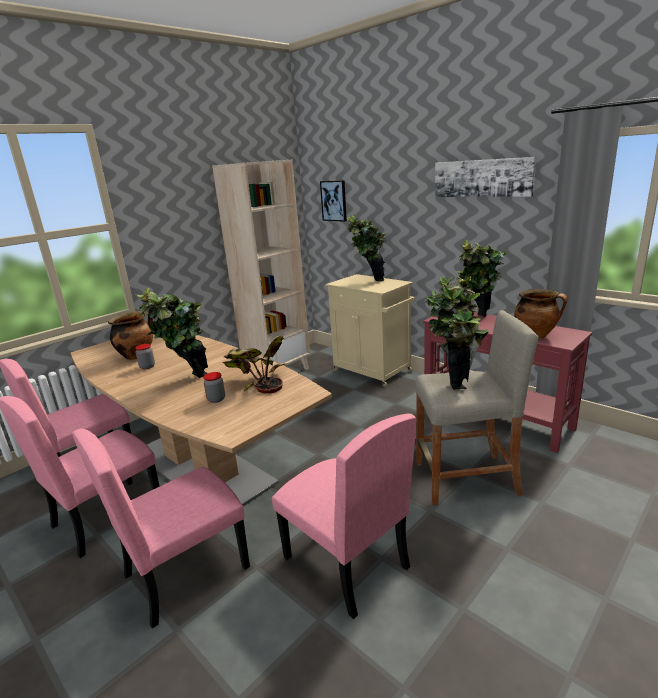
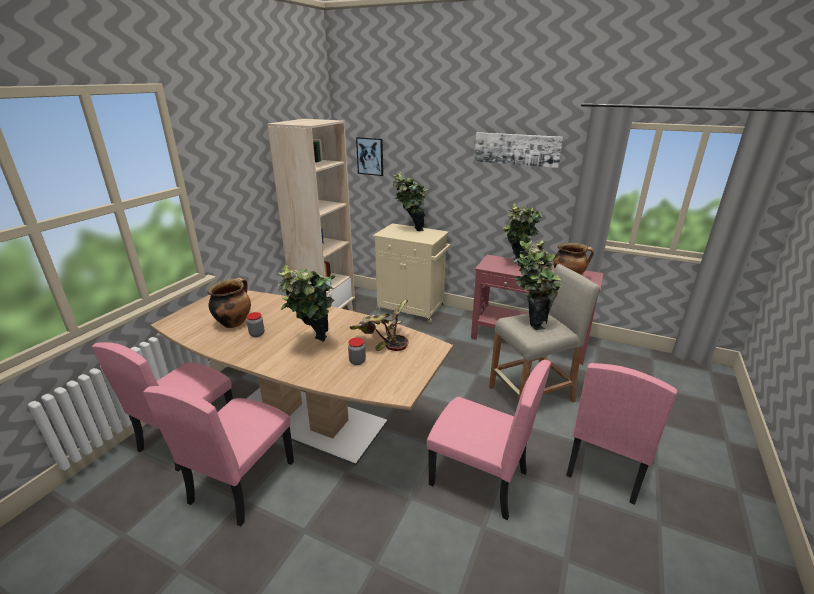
camera: 20 degrees left, 5 degrees up
(186, 570) = (351, 514): pink chair -> pink chair (606, 462)

